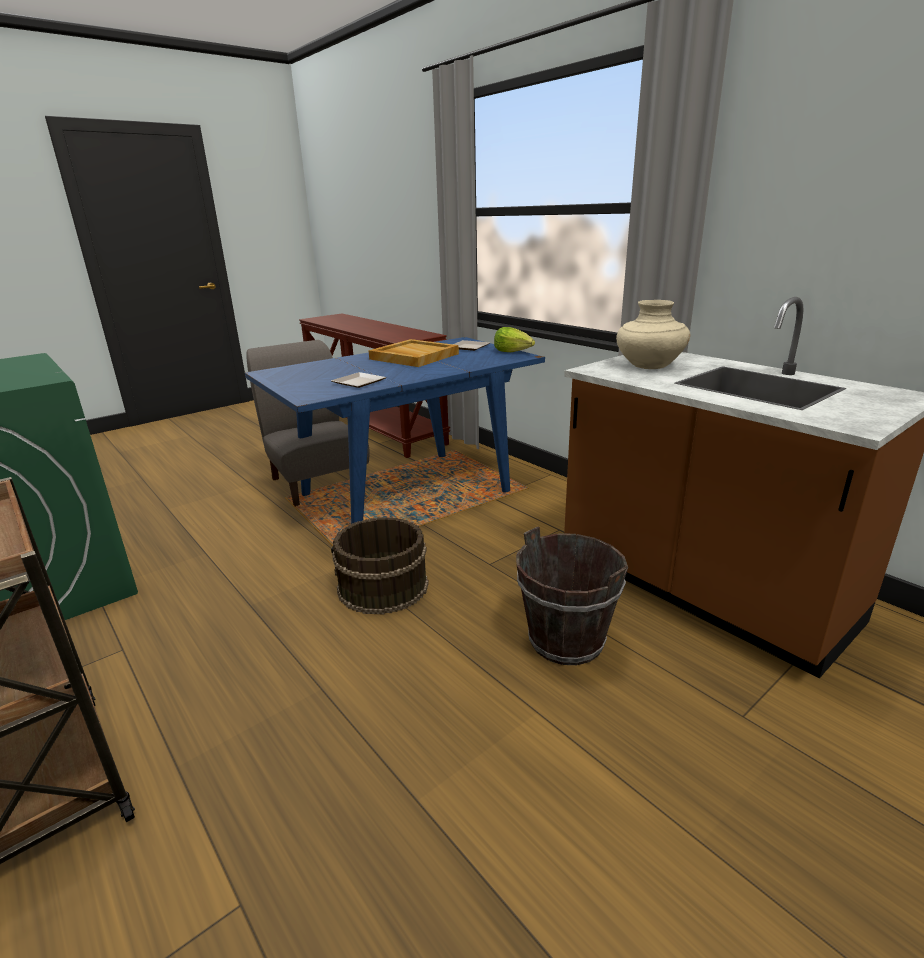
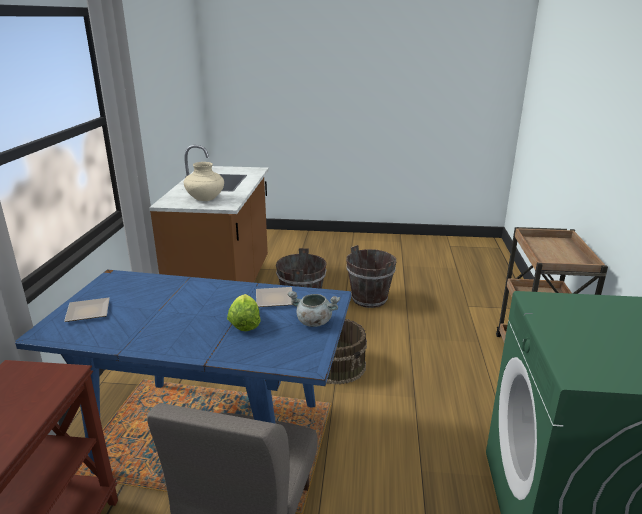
camera: 135 degrees left, 0 degrees up
(298, 383) = (313, 322): none -> grey cooking pot
(413, 356) = (158, 321): beige tray -> none
(488, 737) = (369, 299): none -> brown bucket
(513, 352) = (97, 285): lettuce -> lettuce (244, 323)

